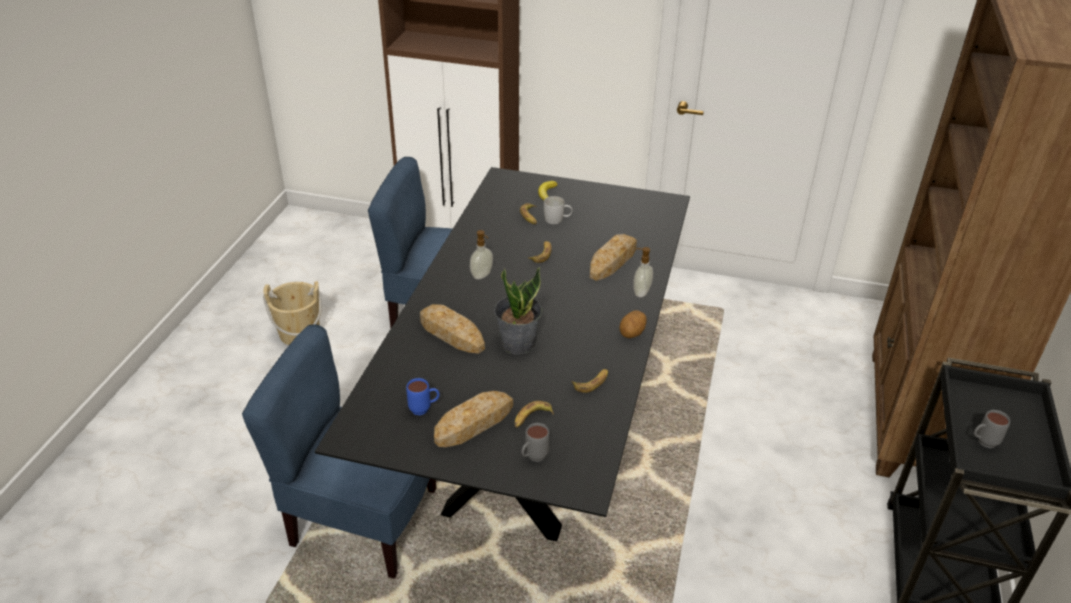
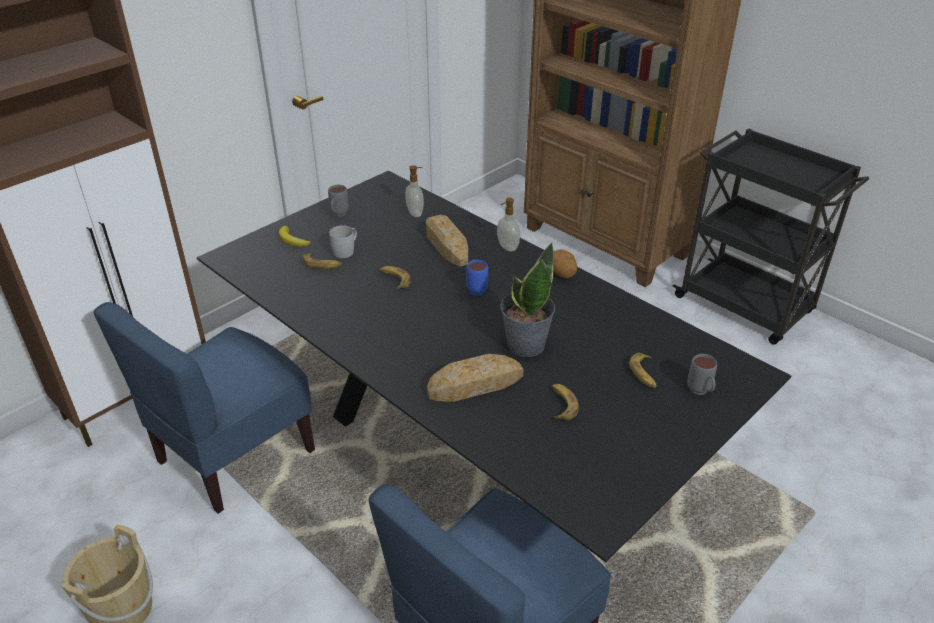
camera: 60 degrees left, 0 degrees up
(424, 409) = (588, 444): blue mug -> blue mug (479, 289)
(474, 423) = (630, 415): bread -> none
(482, 275) = (393, 330): soap dispenser -> soap dispenser (416, 213)
(592, 382) = (615, 320): banana -> banana (562, 404)
(982, 443) = (787, 179): grey mug -> grey mug (338, 215)

